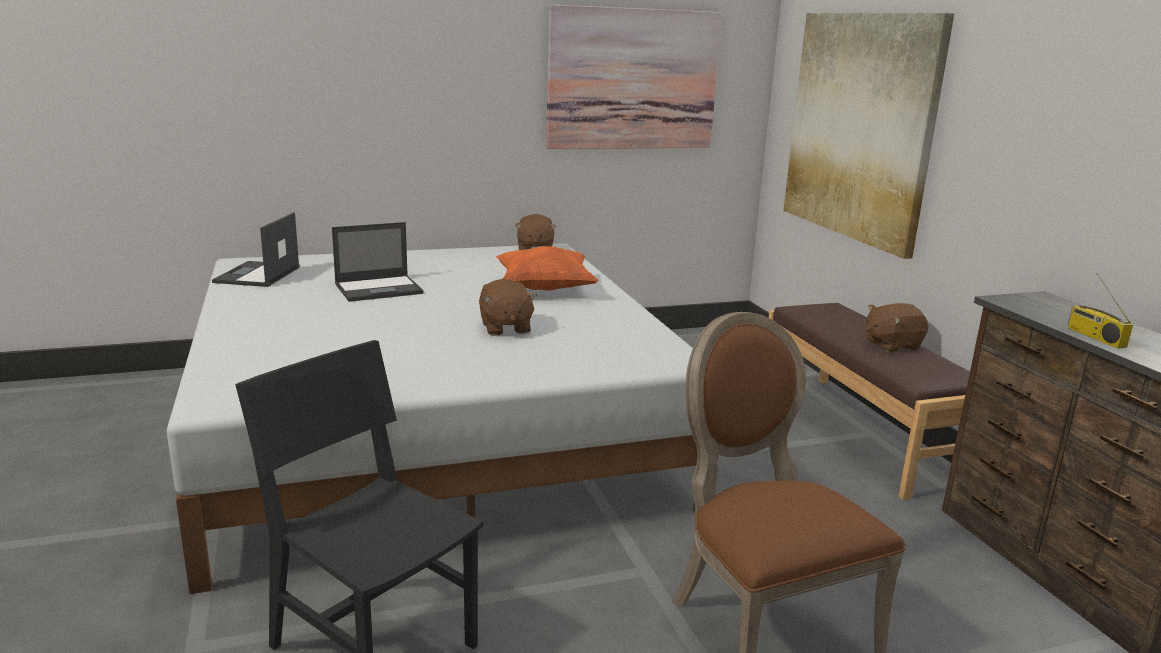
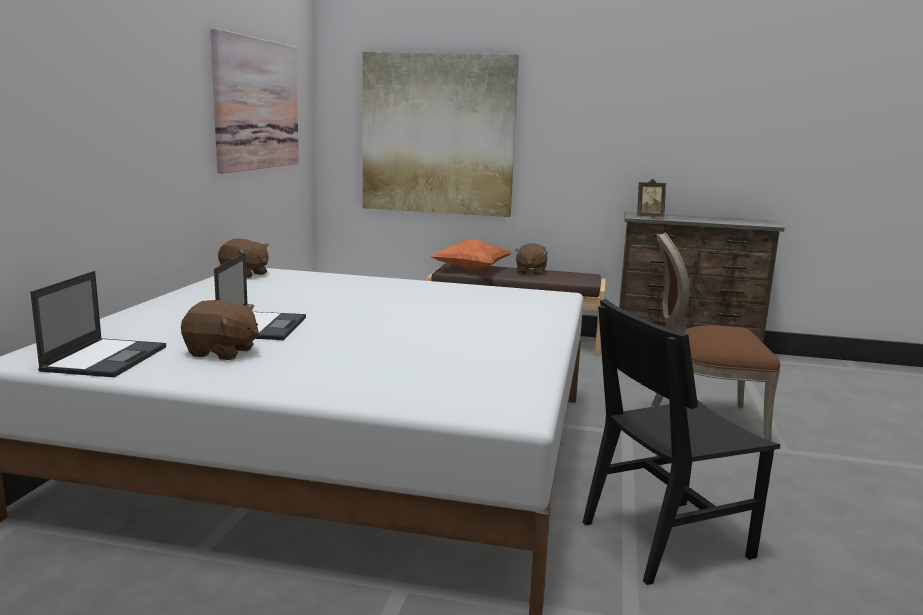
camera: 60 degrees left, 5 degrees down
(257, 275) = (106, 358): laptop -> laptop turned 120 degrees counterclockwise
(505, 328) = (438, 313): brown plush toy -> brown plush toy (221, 352)
(544, 289) = (359, 290): orange pillow -> orange pillow (471, 269)
(1025, 306) = (648, 217): none -> picture frame
(1094, 337) = (700, 221): radio -> none

